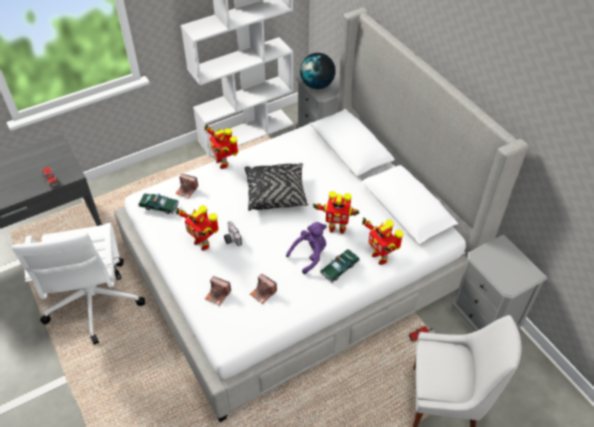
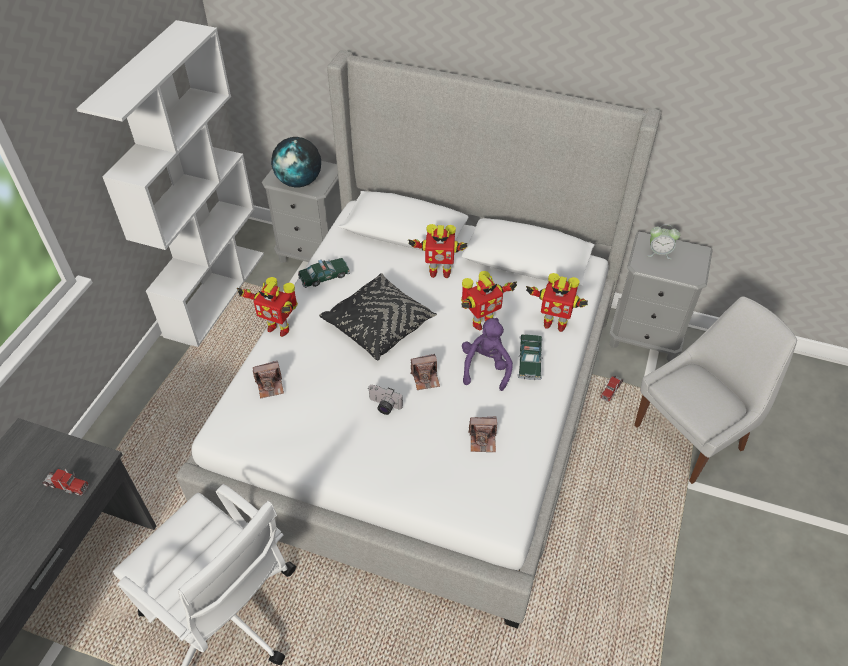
camera: 40 degrees left, 0 degrees up
(159, 206) = (256, 426): toy car -> toy car (324, 276)
(202, 243) = (355, 433): toy robot -> toy robot (439, 272)
(218, 295) = (438, 477): camera -> camera (425, 378)
(501, 256) = (659, 253): none -> alarm clock

